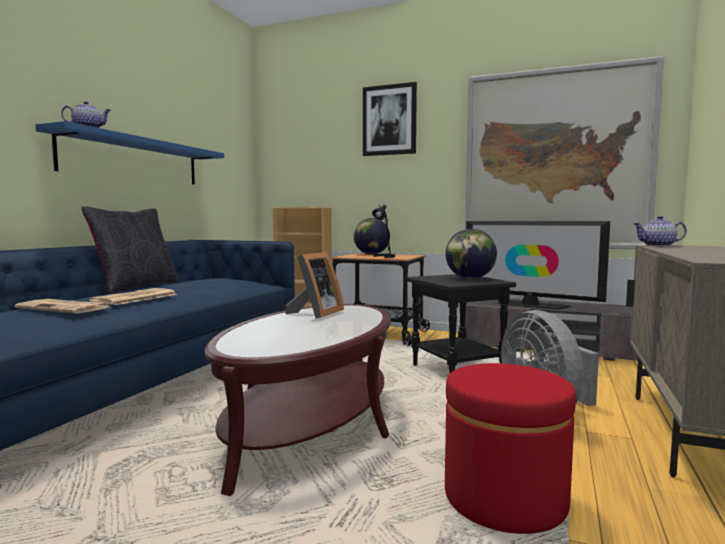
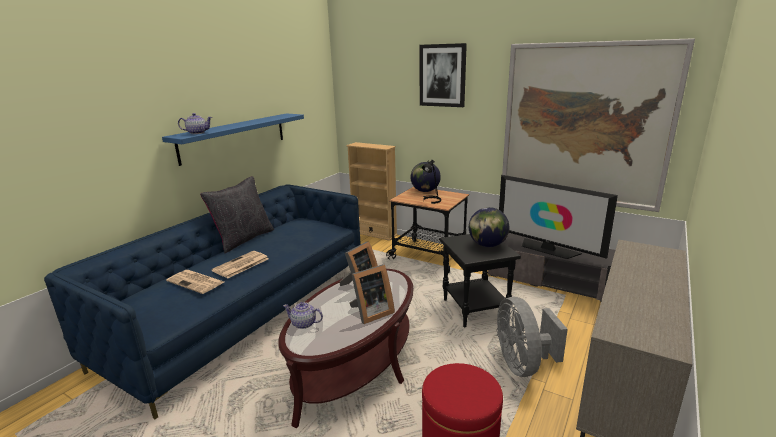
camera: 10 degrees right, 15 degrees up
(340, 327) = (370, 313): none -> picture frame
(659, 245) = (630, 250): teapot -> teapot (304, 324)

